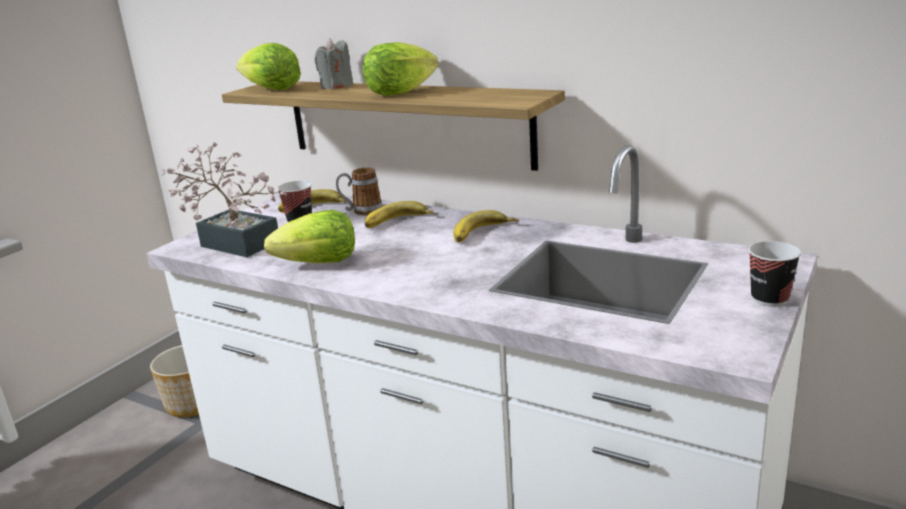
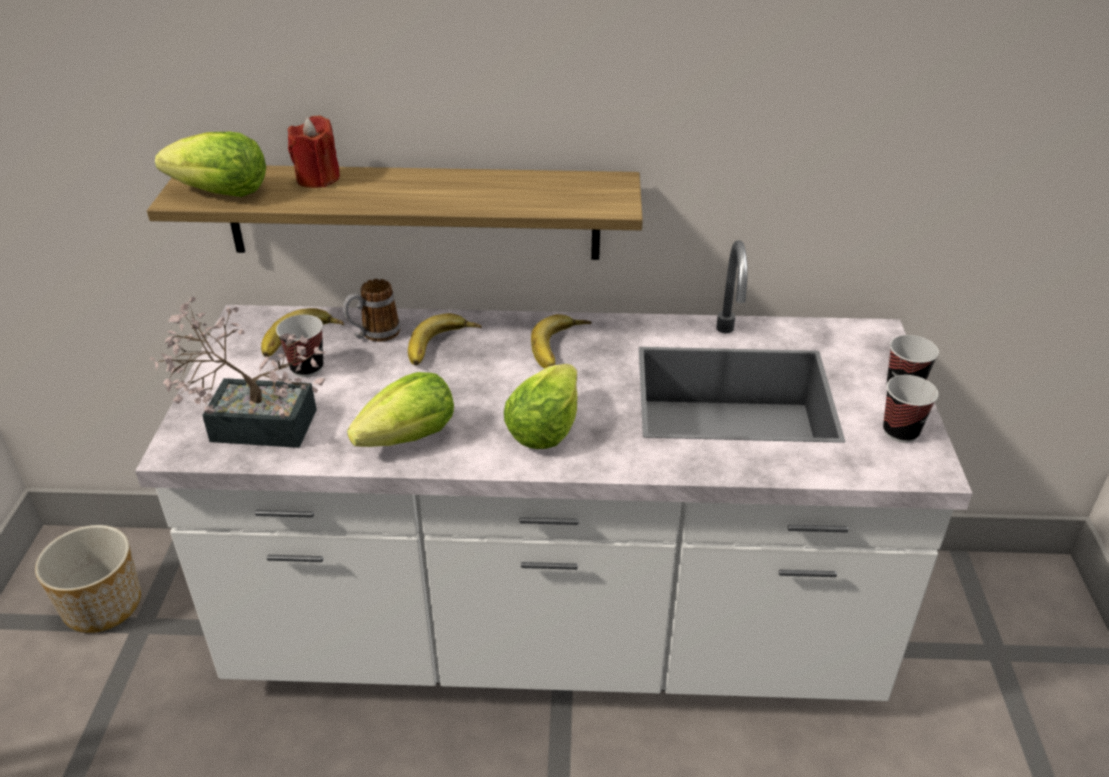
camera: 30 degrees left, 15 degrees up
(336, 86) = (318, 179): grey candle -> red candle
(400, 93) = (434, 191): lettuce -> lettuce (544, 429)
(735, 326) = (900, 432): none -> cup

